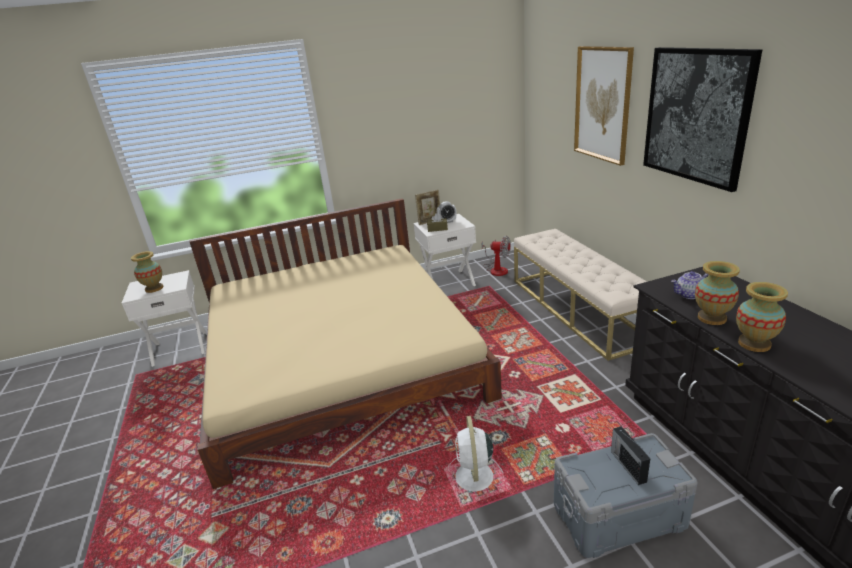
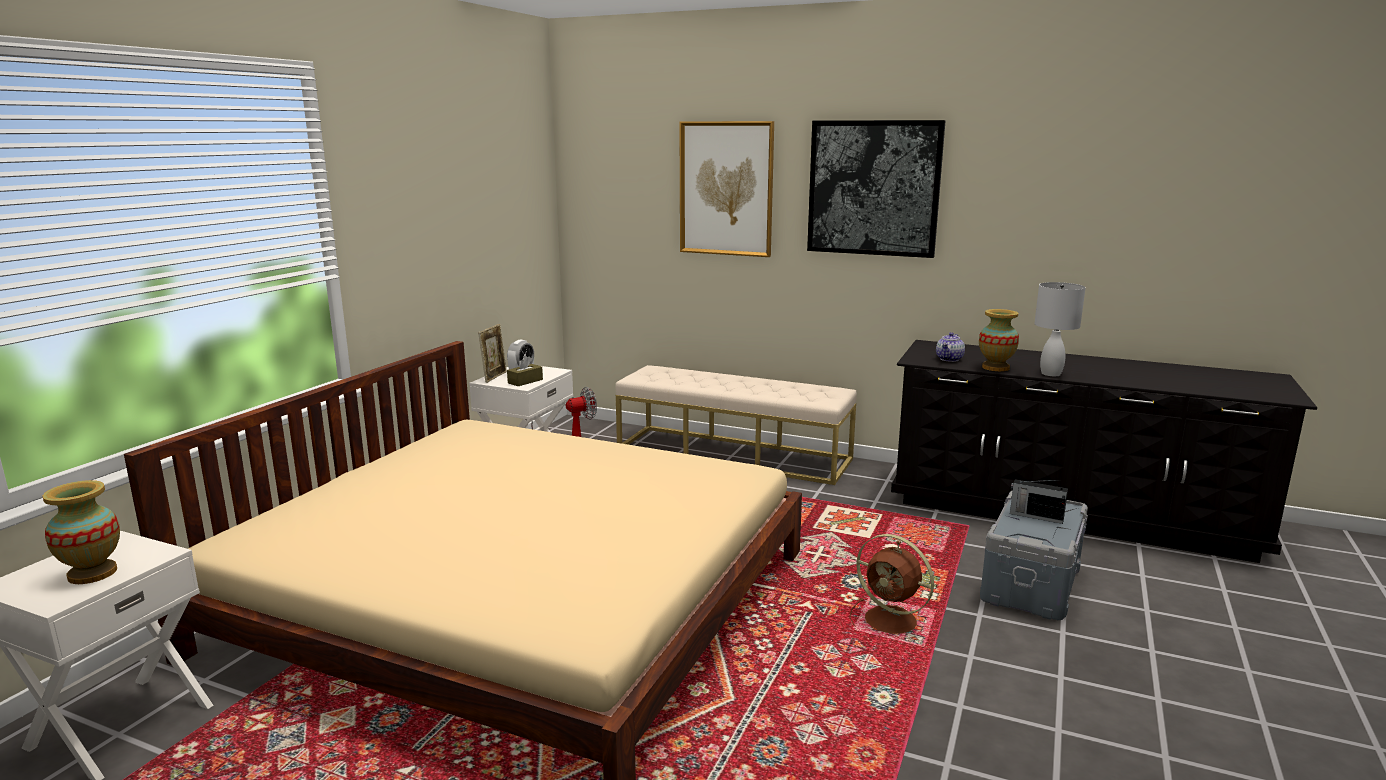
camera: 50 degrees left, 10 degrees down
(474, 478) = (893, 621): white fan -> brown fan
(754, 344) = (1050, 373): vase -> white table lamp

